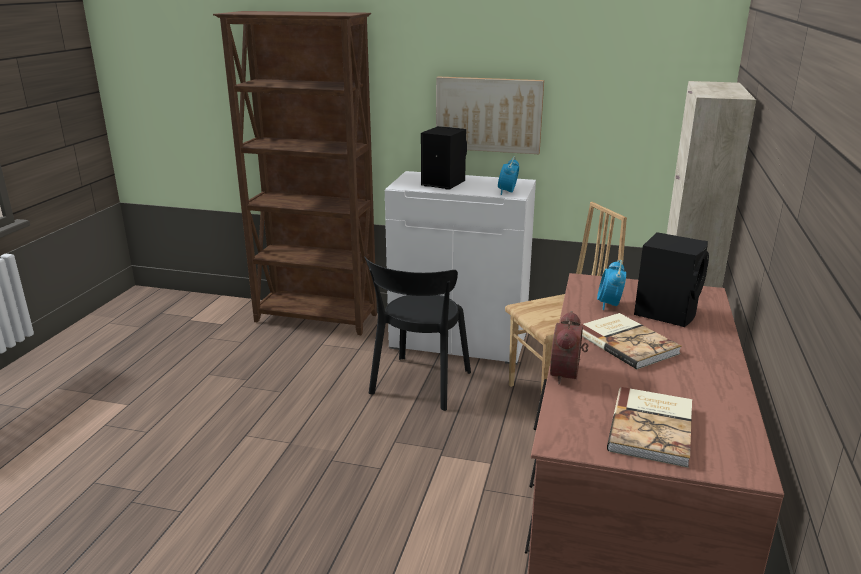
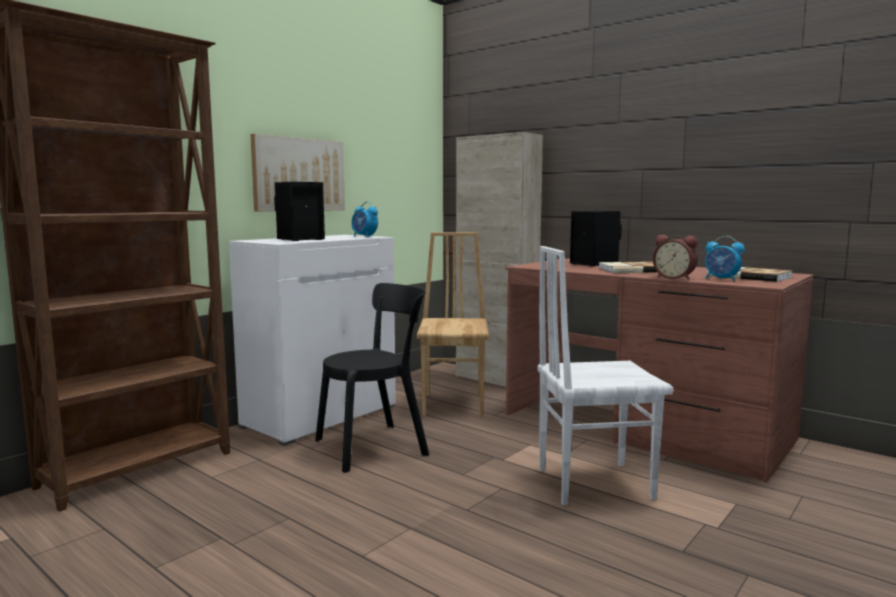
camera: 65 degrees left, 15 degrees down
(419, 385) = (376, 446): black chair -> black chair turned 75 degrees counterclockwise
(426, 520) = (592, 482): none -> white chair
(609, 305) = (571, 267): alarm clock -> alarm clock (721, 279)

